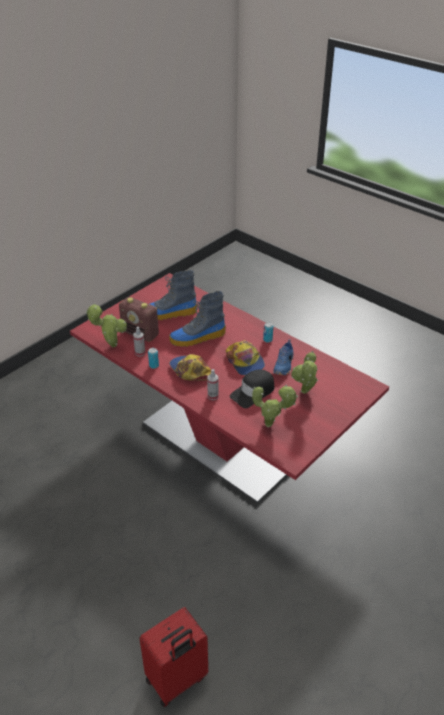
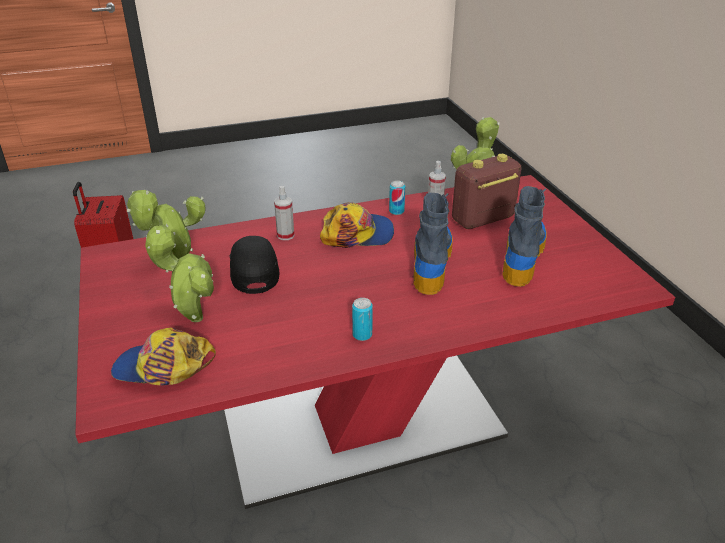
camera: 120 degrees right, 5 degrees down
(245, 361) = (328, 288): cap -> cap (163, 367)
(284, 365) = (276, 324): blue shoe -> none

